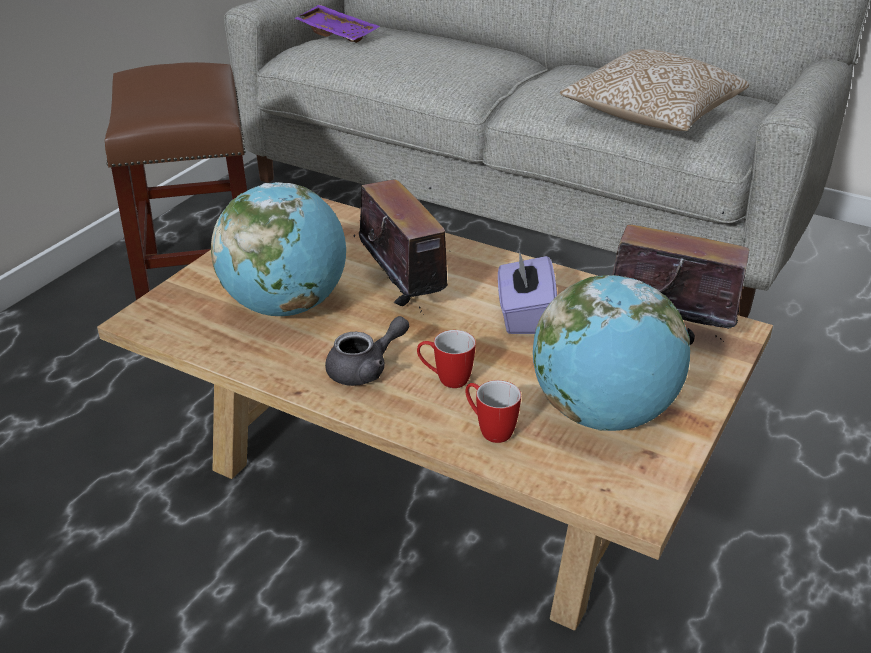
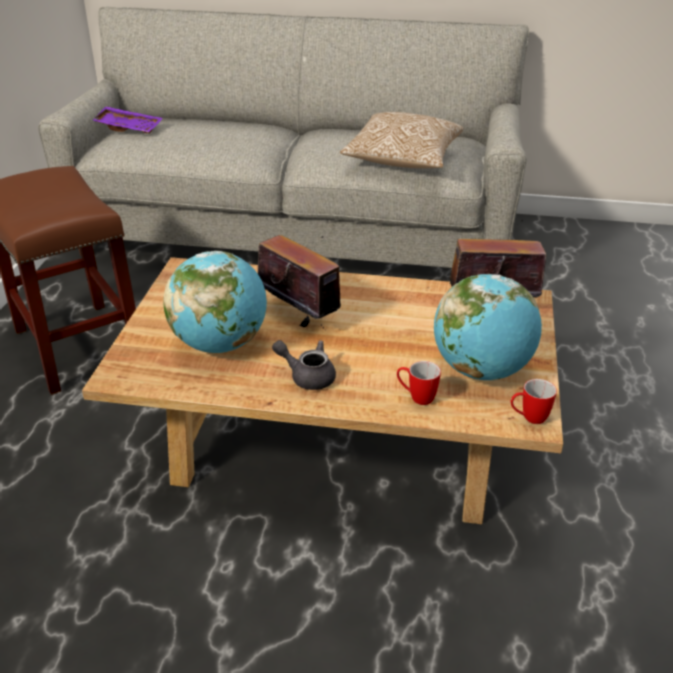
camera: 20 degrees left, 0 degrees up
(365, 369) = (307, 376): grey teapot -> grey teapot turned 105 degrees counterclockwise
(445, 379) = (367, 371): mug -> mug (528, 418)
(524, 316) = (392, 316): purple tissue box -> none

